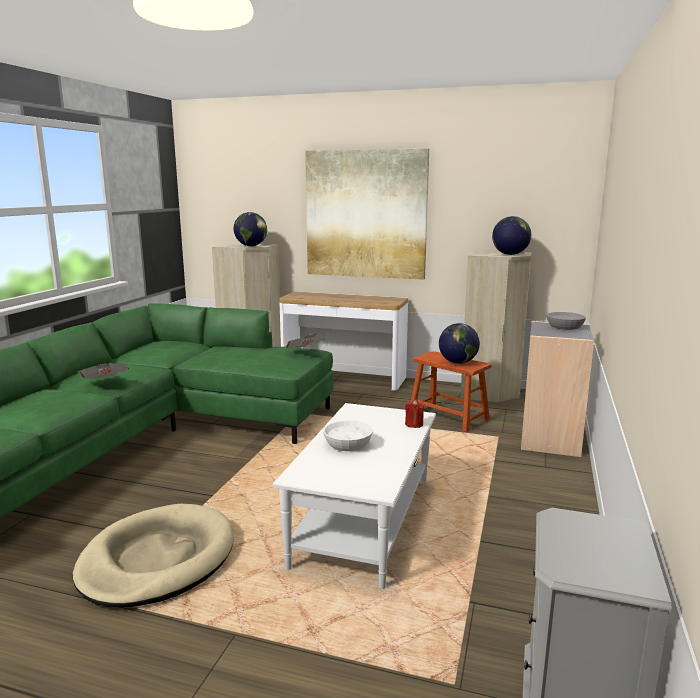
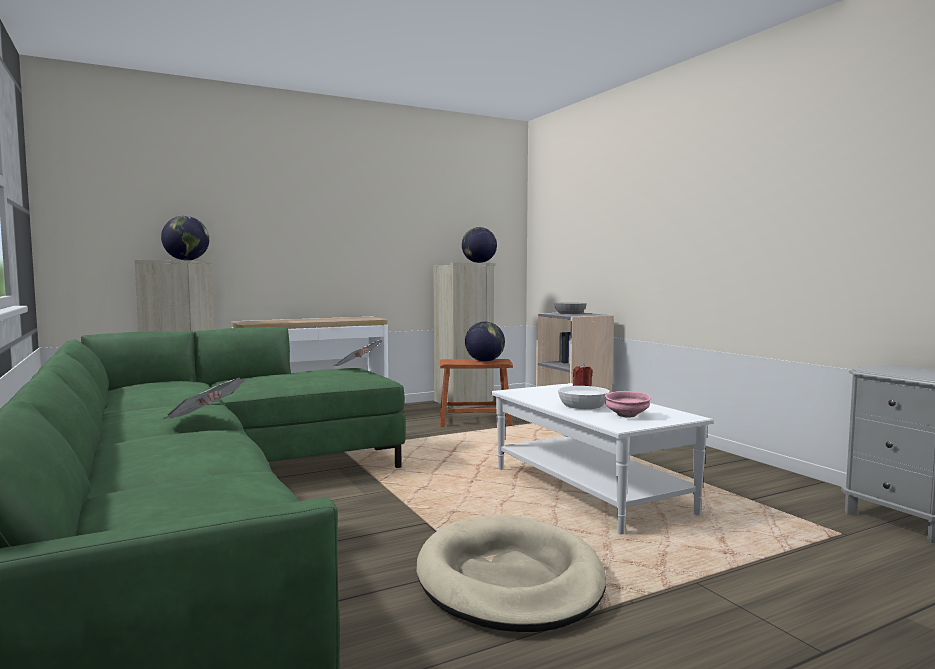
camera: 45 degrees left, 10 degrees down
(339, 468) = (626, 416): none -> pink bowl
(366, 214) = (321, 226): picture -> none

